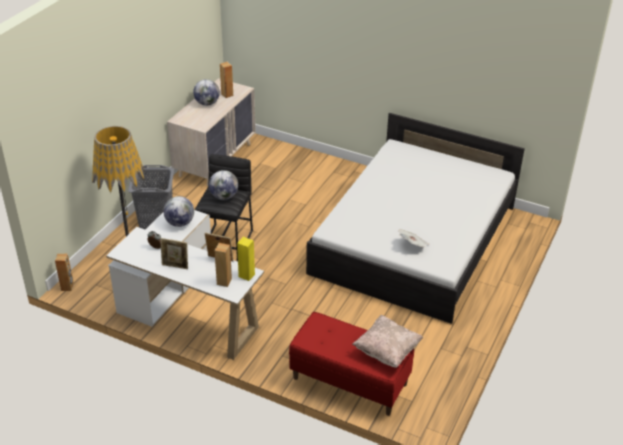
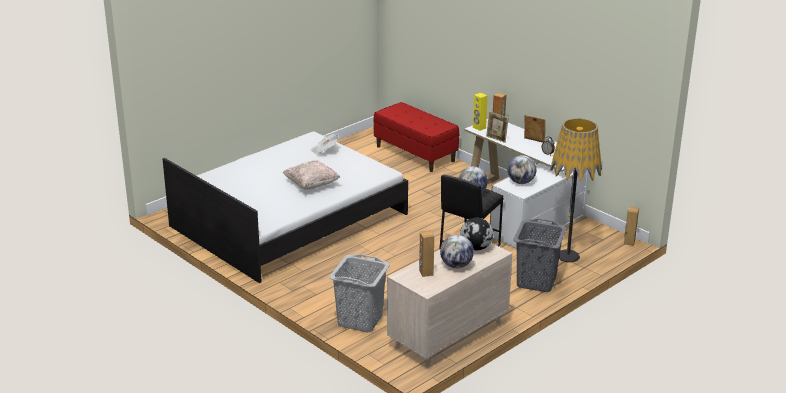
camera: 160 degrees left, 10 degrees down
(197, 120) = (476, 248): none -> globe
(287, 158) = (359, 320): none -> grey laundry basket
(387, 351) = (394, 113): beige pillow -> beige pillow (311, 185)

